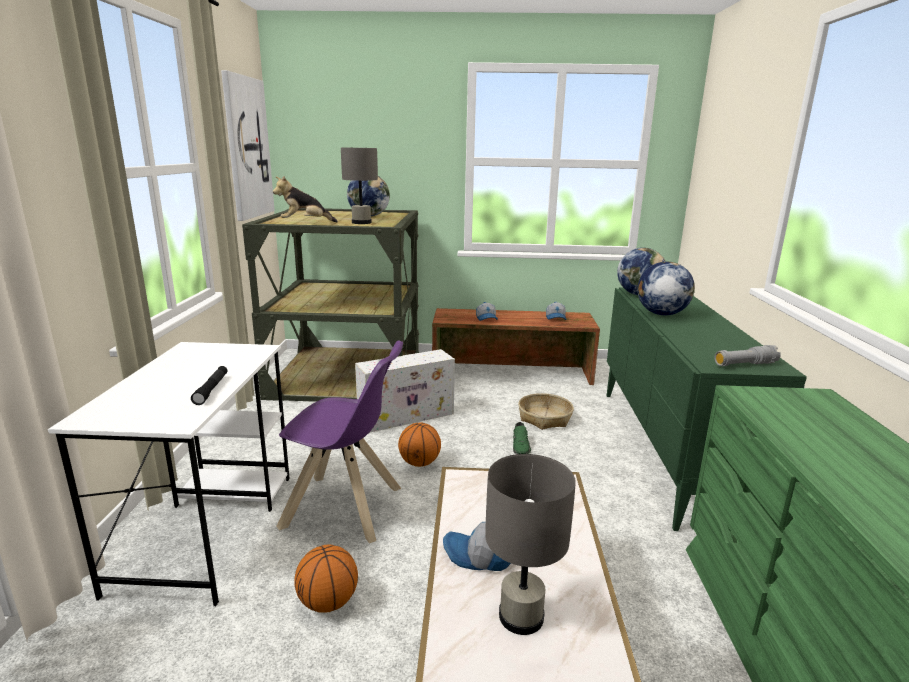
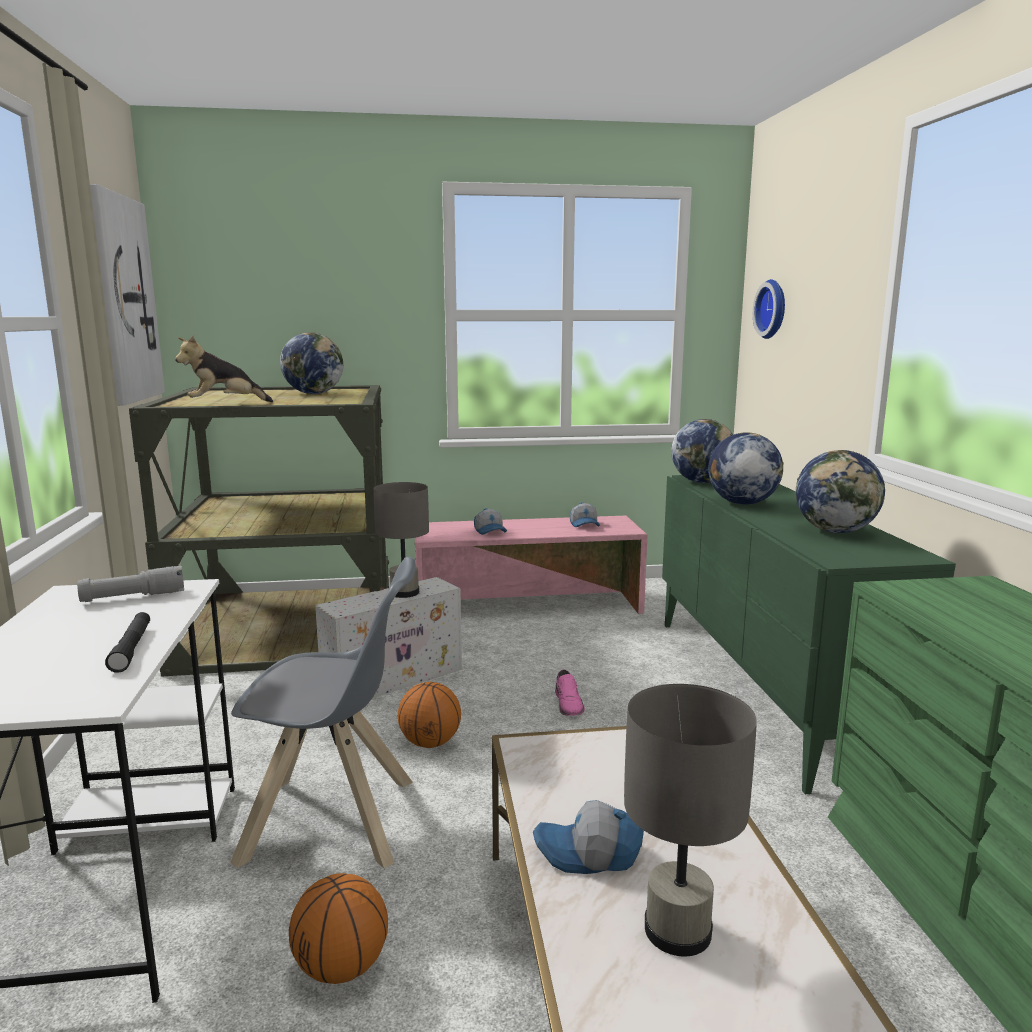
camera: 10 degrees left, 5 degrees down
(346, 508) = (335, 821): purple chair -> grey chair
(361, 222) = (309, 401): grey table lamp -> grey table lamp (404, 592)
(512, 371) = (528, 605): brown bench -> pink bench
(521, 446) = (569, 704): green shoe -> pink shoe
(545, 418) = (591, 663): basket -> none
(713, 163) = (773, 309): none -> wall clock
(723, 342) = (836, 531): none -> globe
(745, 364) = (876, 555): grey flashlight -> grey flashlight (133, 597)

